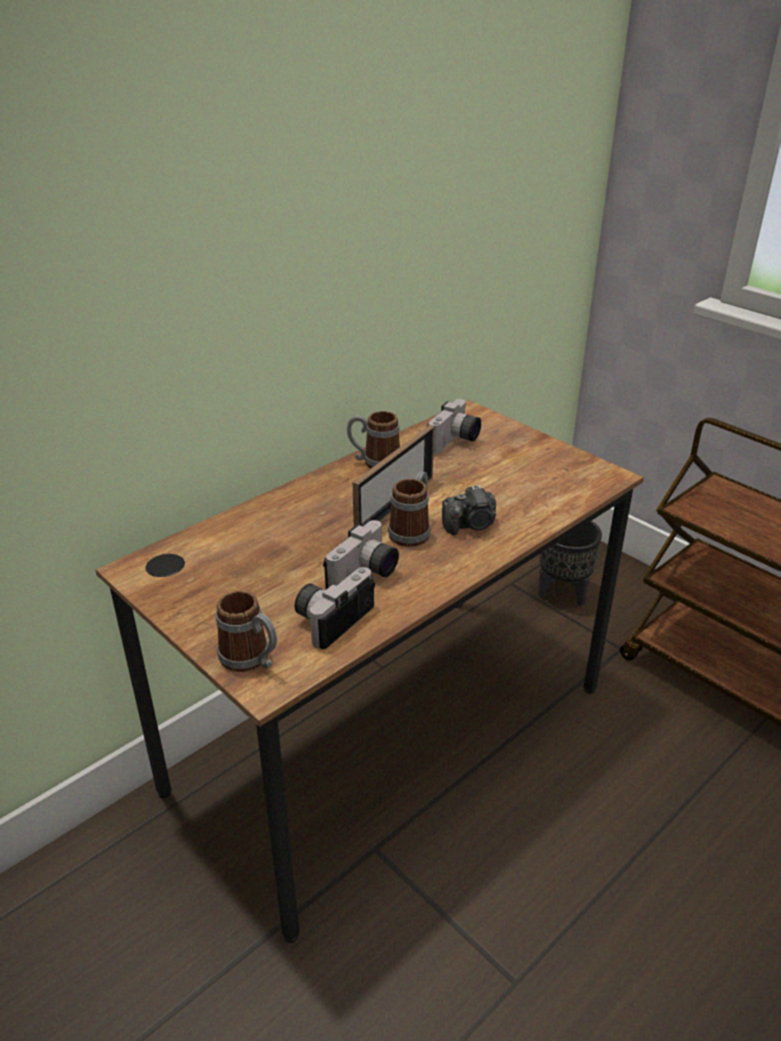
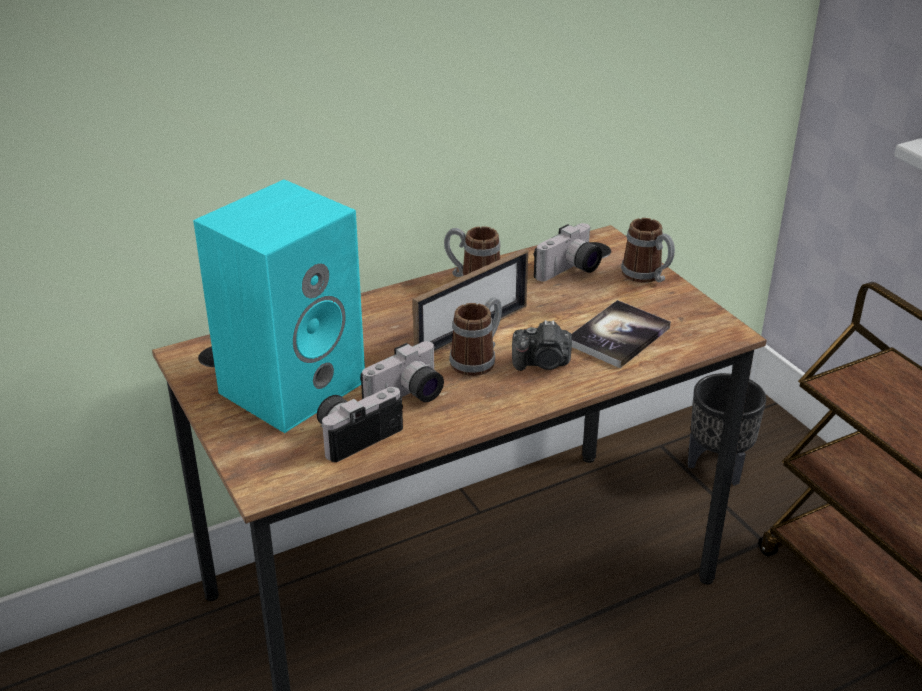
camera: 15 degrees right, 0 degrees up
(251, 581) = (293, 385): none -> turquoise speaker
(251, 660) = (261, 460): mug -> mug (647, 277)
(523, 492) = (618, 336): none -> book

